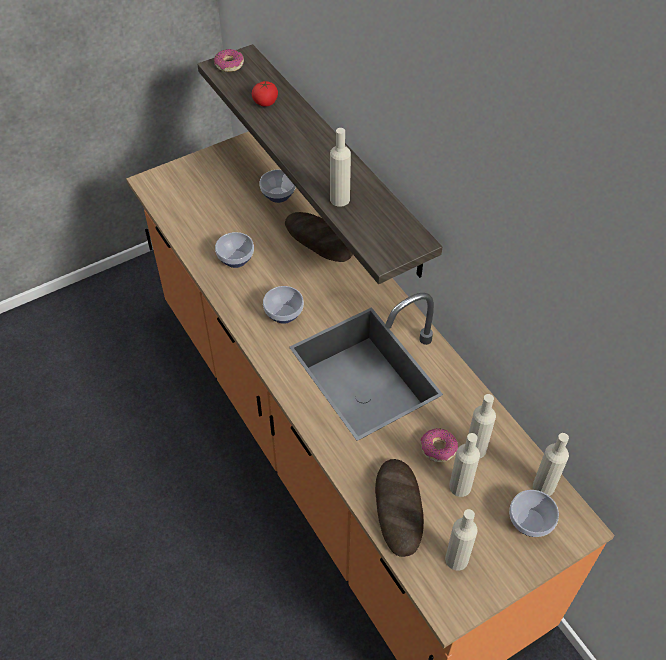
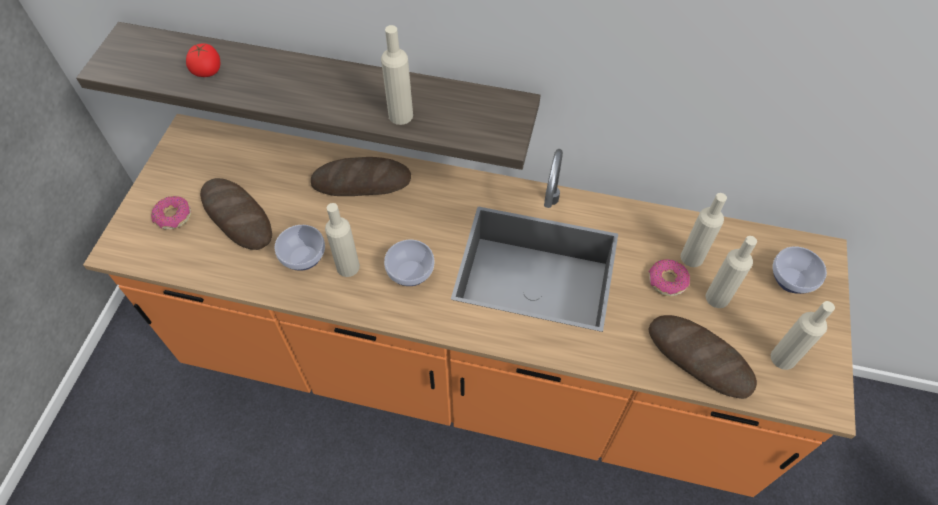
camera: 45 degrees left, 5 degrees up
(227, 209) = (237, 216): none -> bread
(229, 65) = (118, 58): donut -> donut (173, 217)
(279, 196) = (275, 167): bowl -> none
(543, 486) = (766, 244): beige bottle -> beige bottle (348, 267)

